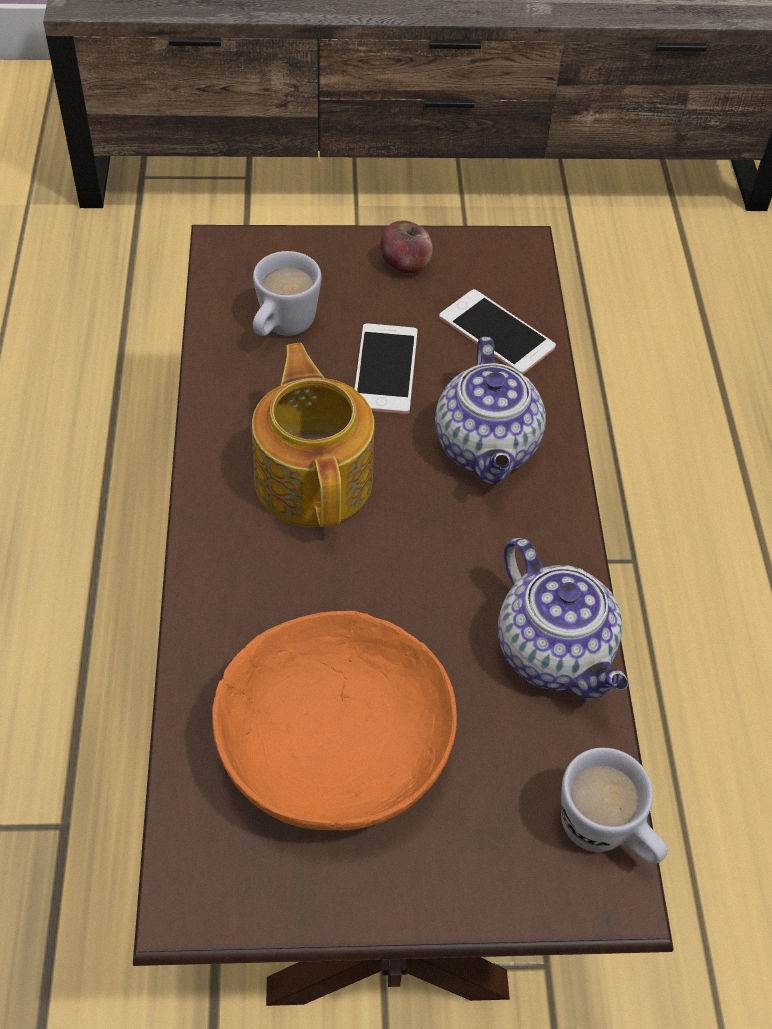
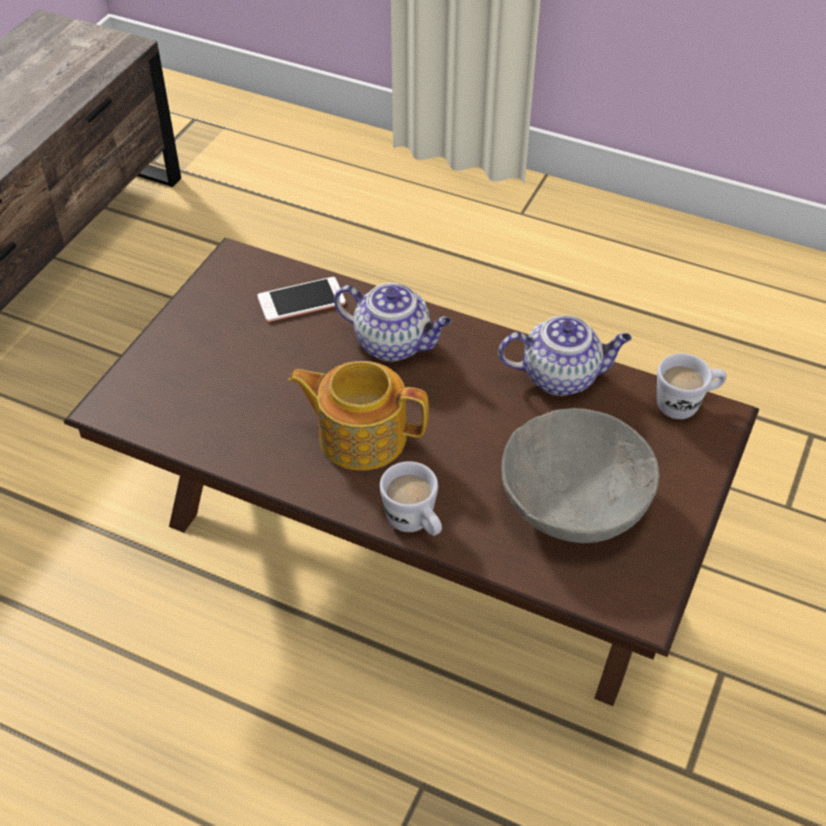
camera: 60 degrees left, 5 degrees down
(282, 328) = (215, 405): white mug -> white mug (415, 524)
(335, 751) = (575, 502): orange bowl -> grey bowl
(385, 369) = (293, 366): phone -> none
(405, 264) = (205, 319): apple -> none

